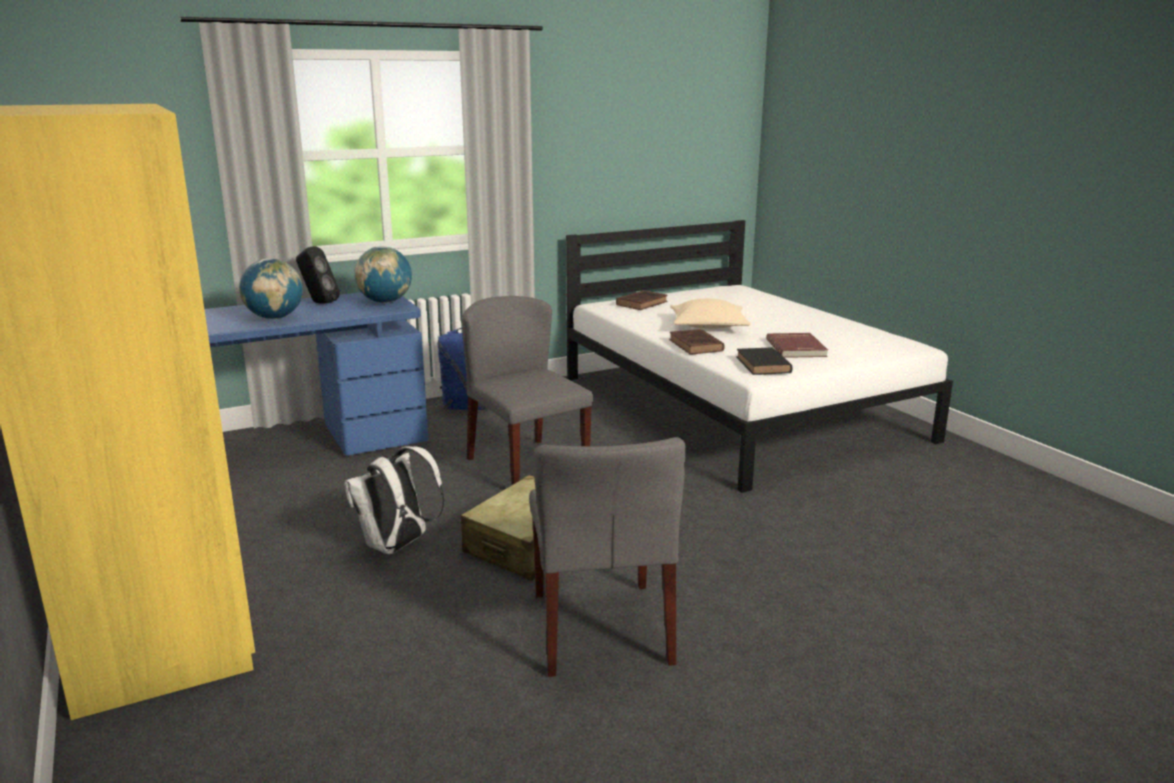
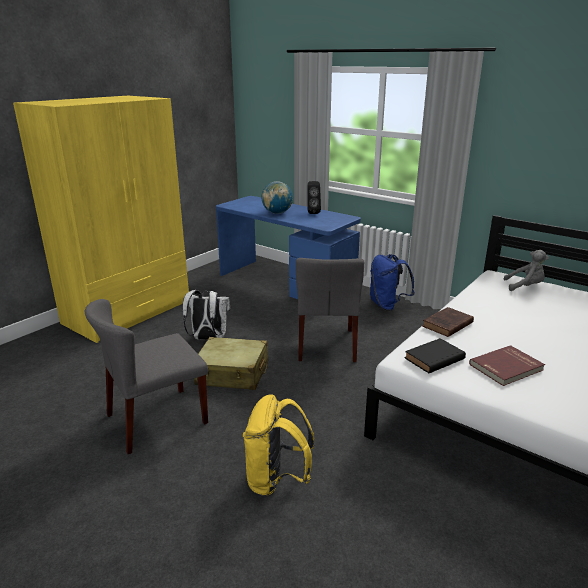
camera: 65 degrees right, 5 degrees up
(385, 302) = (332, 222): globe -> none
(526, 465) = (326, 345): grey chair -> grey chair turned 150 degrees clockwise
(642, 303) = (525, 286): brown book -> grey plush toy
(708, 326) = (507, 320): beige pillow -> none
(792, 559) = (276, 480): none -> yellow backpack

